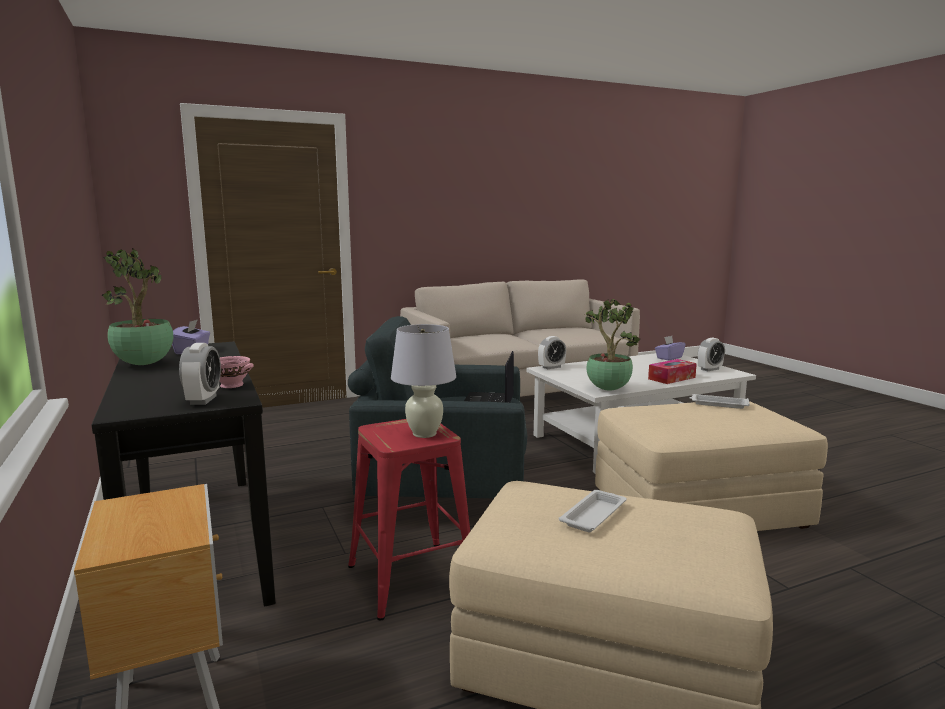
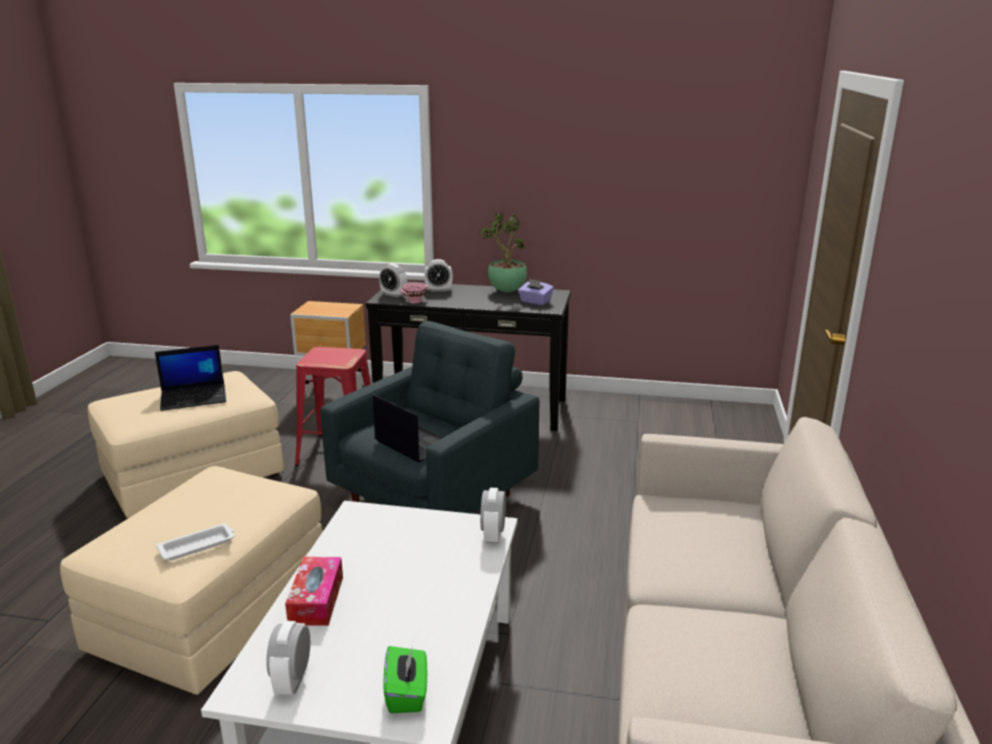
camera: 125 degrees right, 10 degrees up
(155, 387) = (438, 290): none -> alarm clock
(424, 434) = (321, 359): white table lamp -> none
(594, 515) = (194, 397): white tray -> laptop
(607, 389) = (354, 521): potted plant -> none
(669, 358) = (407, 694): purple tissue box -> green tissue box

